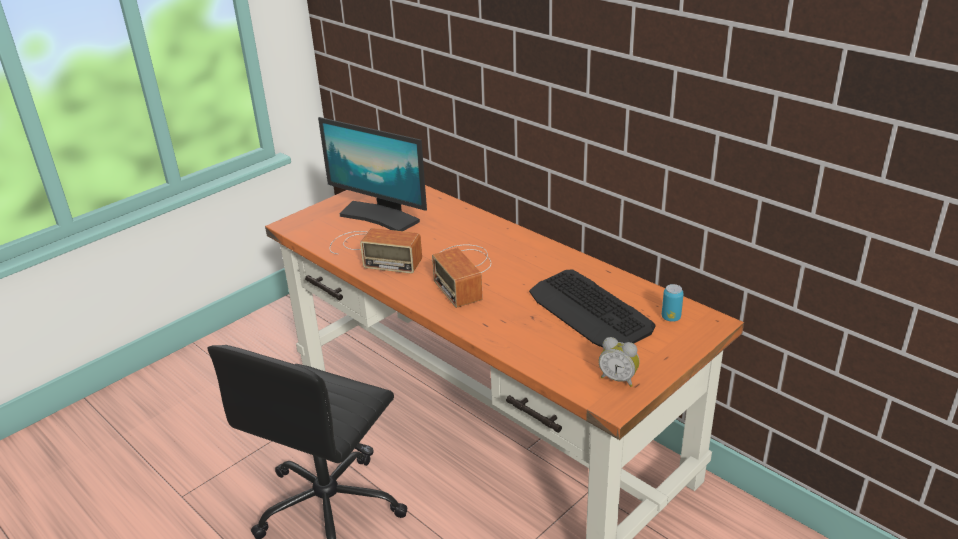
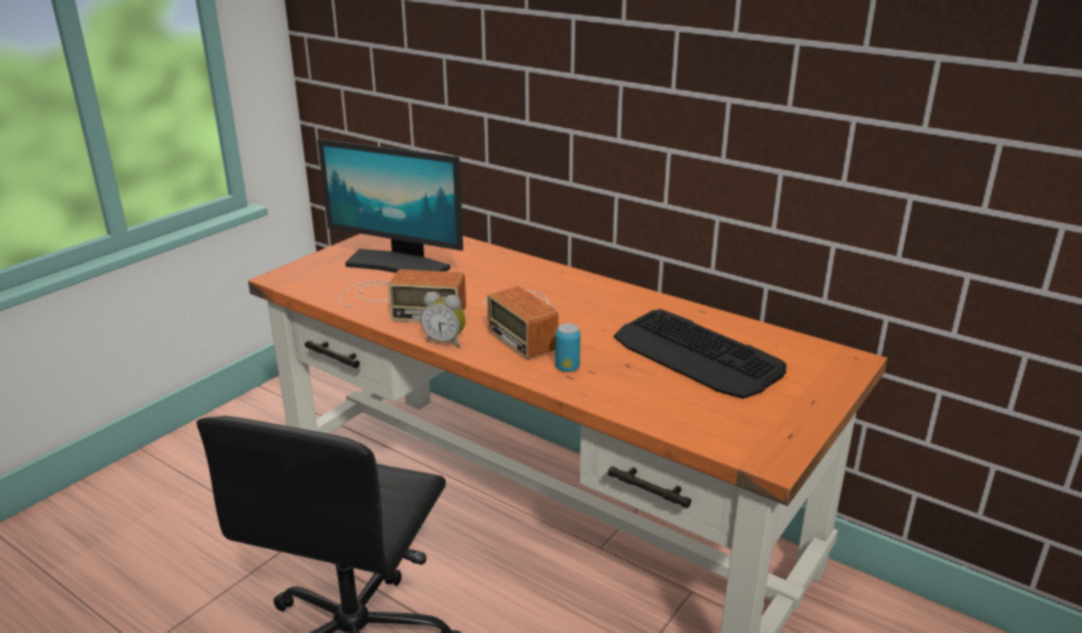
camera: 10 degrees left, 5 degrees down
(618, 378) = (764, 429): alarm clock -> alarm clock (445, 341)
(671, 317) = (799, 357): can -> can (567, 368)

